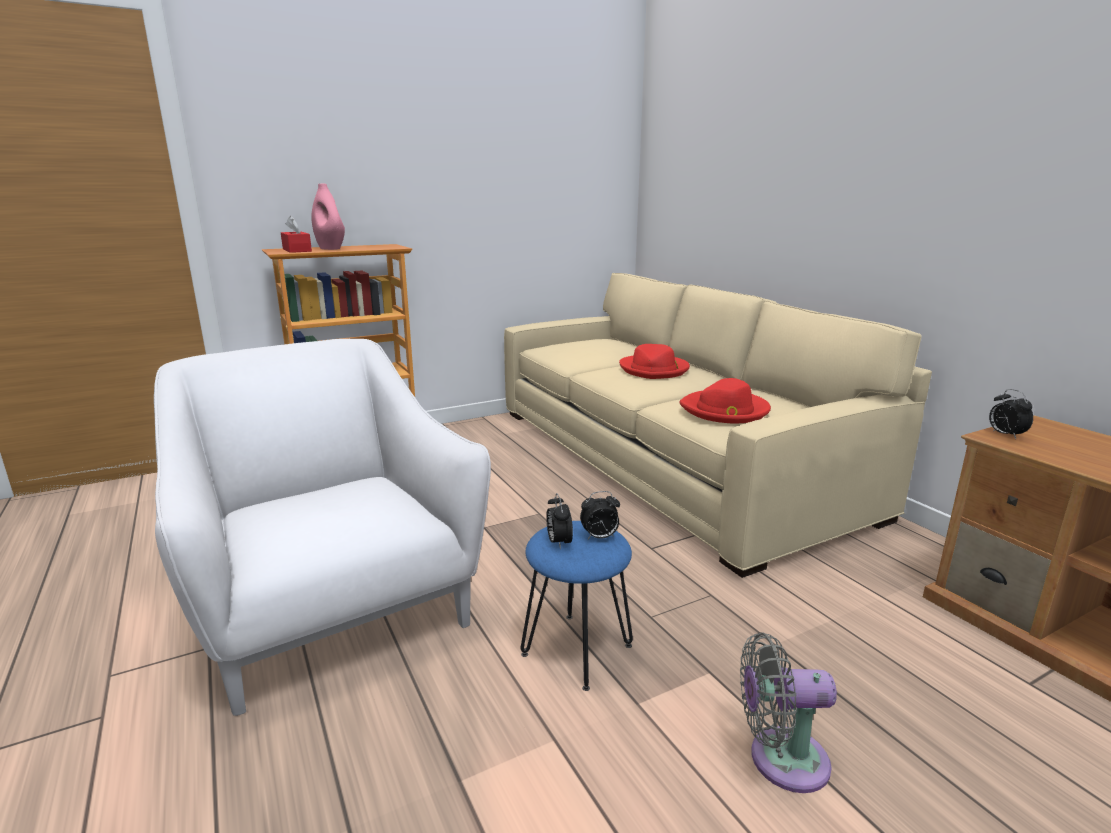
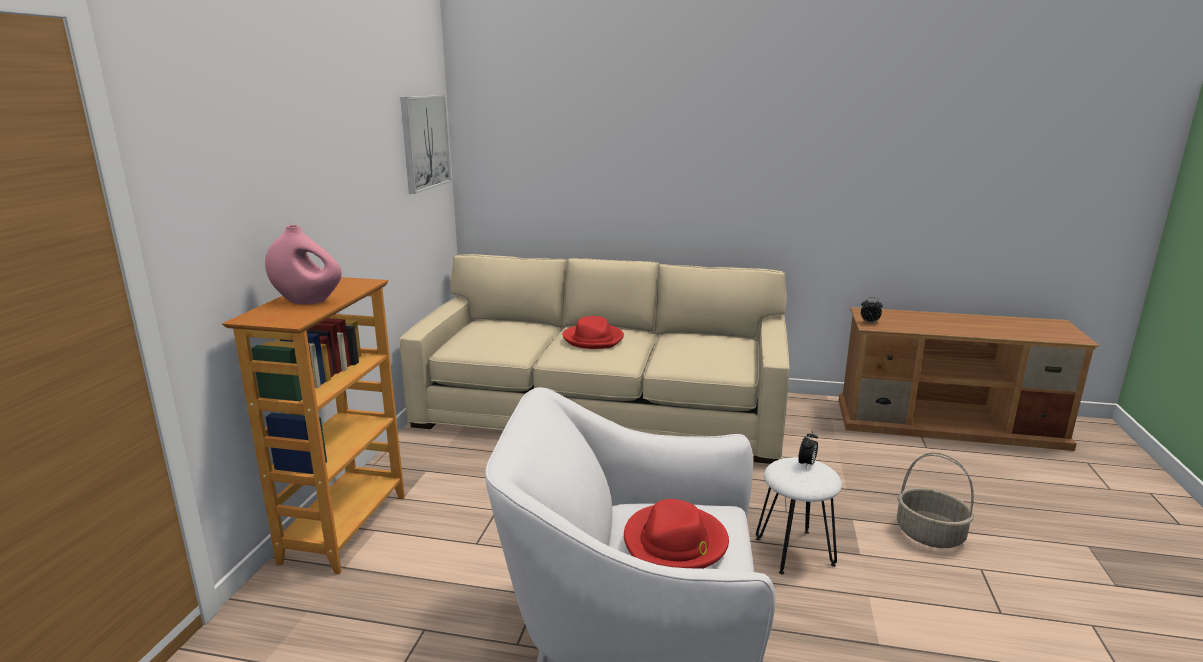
camera: 50 degrees left, 0 degrees up
(297, 250) = (289, 314): red tissue box -> none
(558, 542) = (800, 478): alarm clock -> none
(577, 650) = (795, 551): blue stool -> white stool
(587, 153) = (424, 142): none -> picture
(725, 410) = (706, 355): red hat -> red hat (675, 543)
(780, 759) = (930, 534): grey fan -> basket

